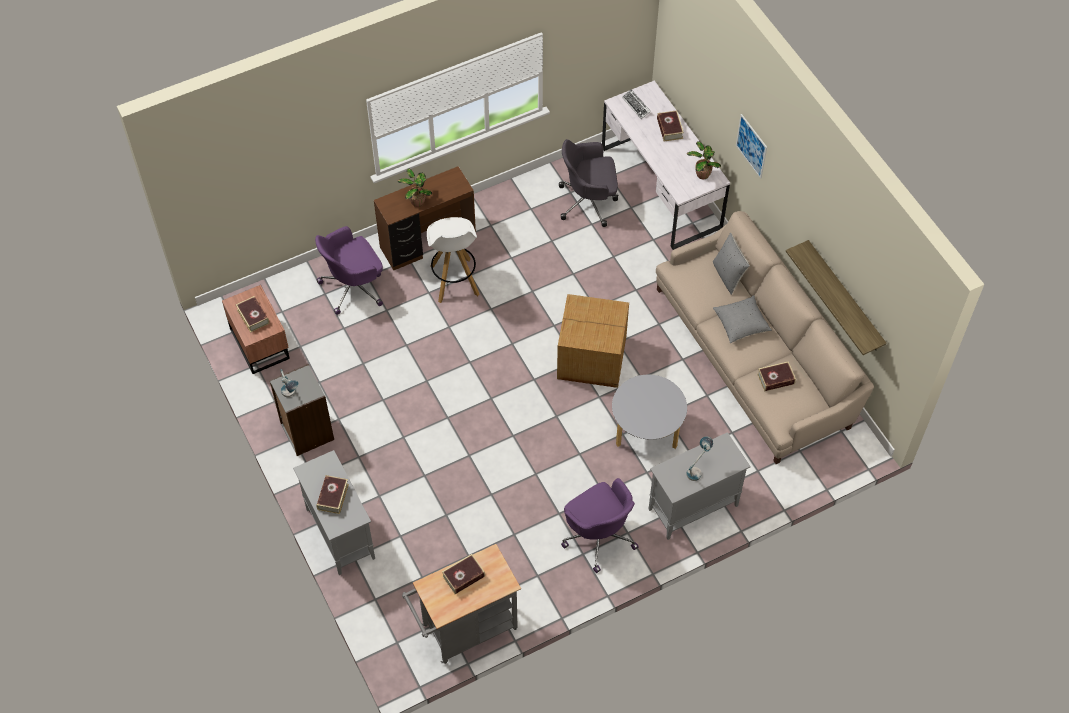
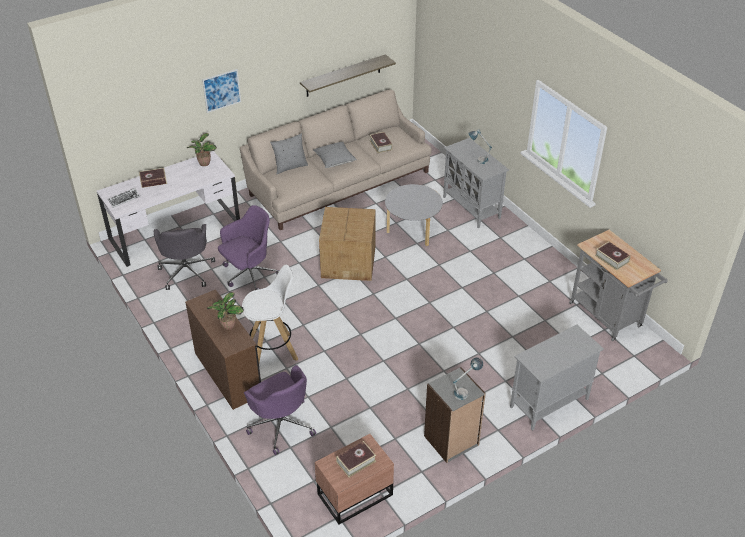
camera: 95 degrees left, 15 degrees down
(333, 497) = (562, 350): book -> none
(598, 535) = (506, 251): purple office chair -> purple office chair (249, 275)

